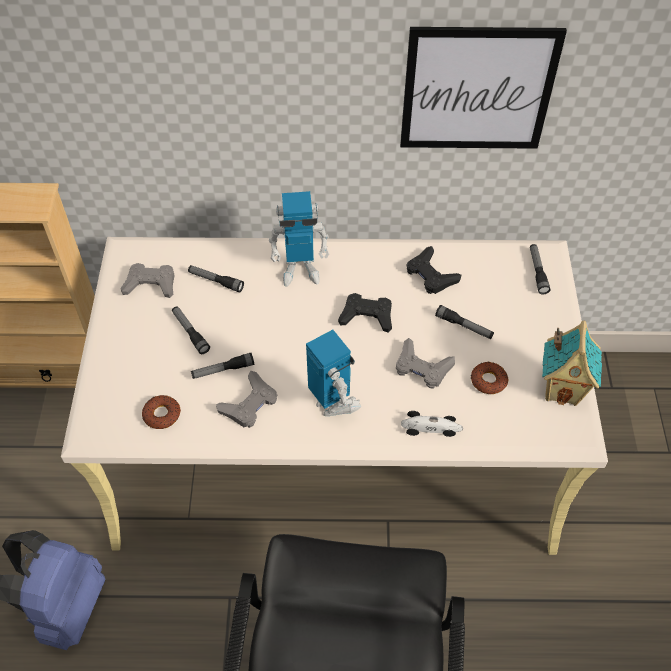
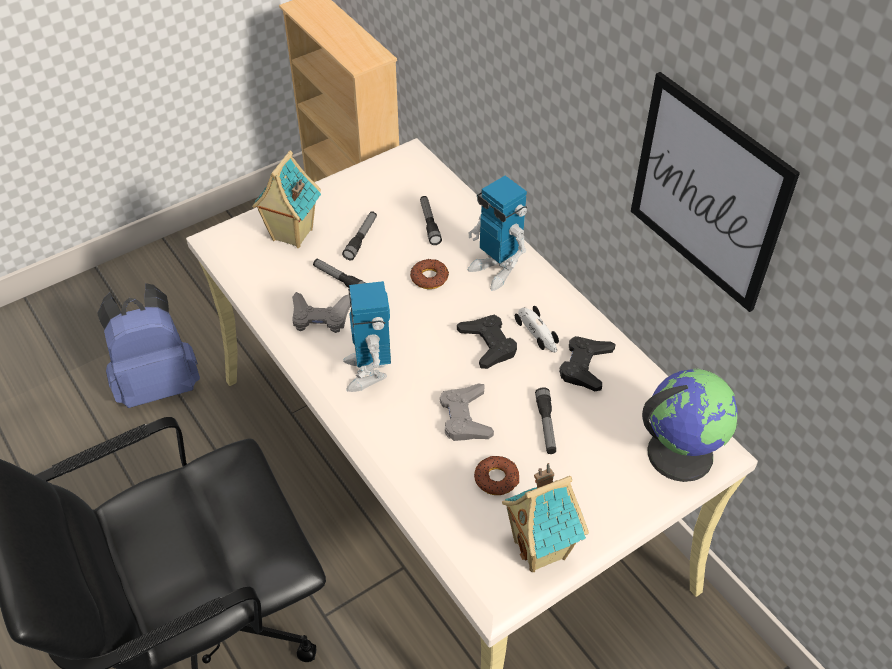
camera: 55 degrees right, 5 degrees down
(140, 376) = (291, 235): none -> toy house
(150, 284) = (388, 188): grey game controller -> none
(162, 414) = (265, 269): donut -> donut (429, 277)
(333, 403) = (368, 372): toy robot -> toy robot turned 150 degrees clockwise
(431, 428) = (401, 460): toy car -> toy car (537, 333)
(537, 272) = (679, 452): flashlight -> globe

